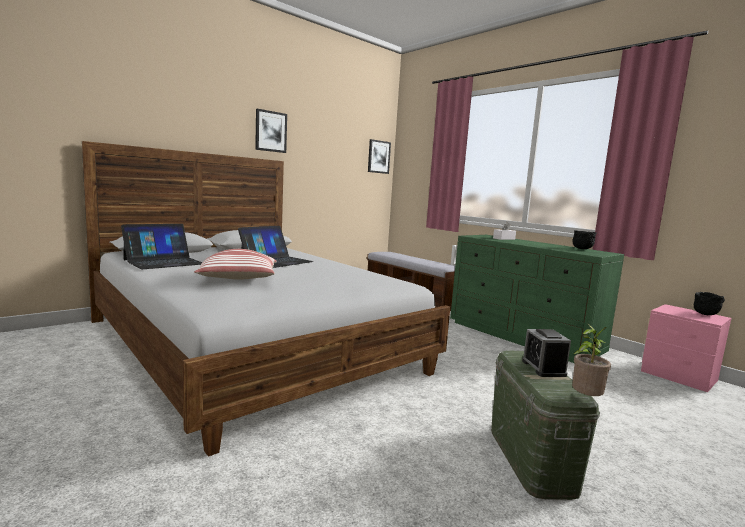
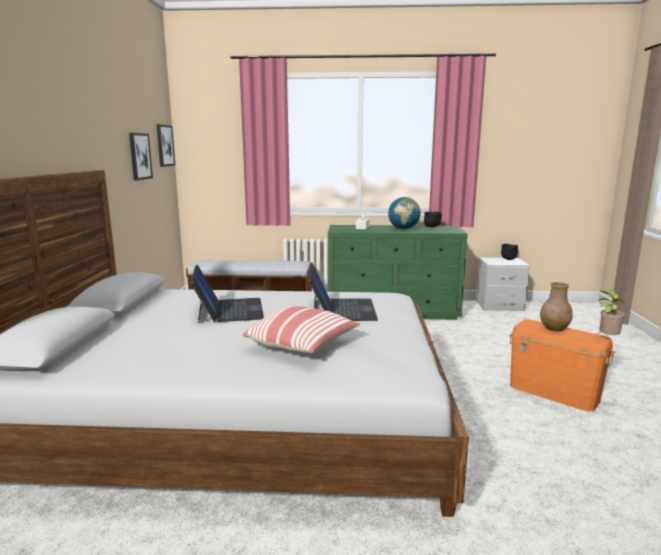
camera: 45 degrees left, 5 degrees up
(164, 262) = (137, 359): laptop -> laptop (342, 309)
(270, 131) = (81, 128): picture -> picture (140, 156)
(531, 459) = (554, 392): green storage box -> orange storage box
(542, 245) = (403, 229): none -> globe
(543, 368) = (554, 328): alarm clock -> brown vase
(678, 376) = (499, 306): pink nightstand -> grey nightstand

